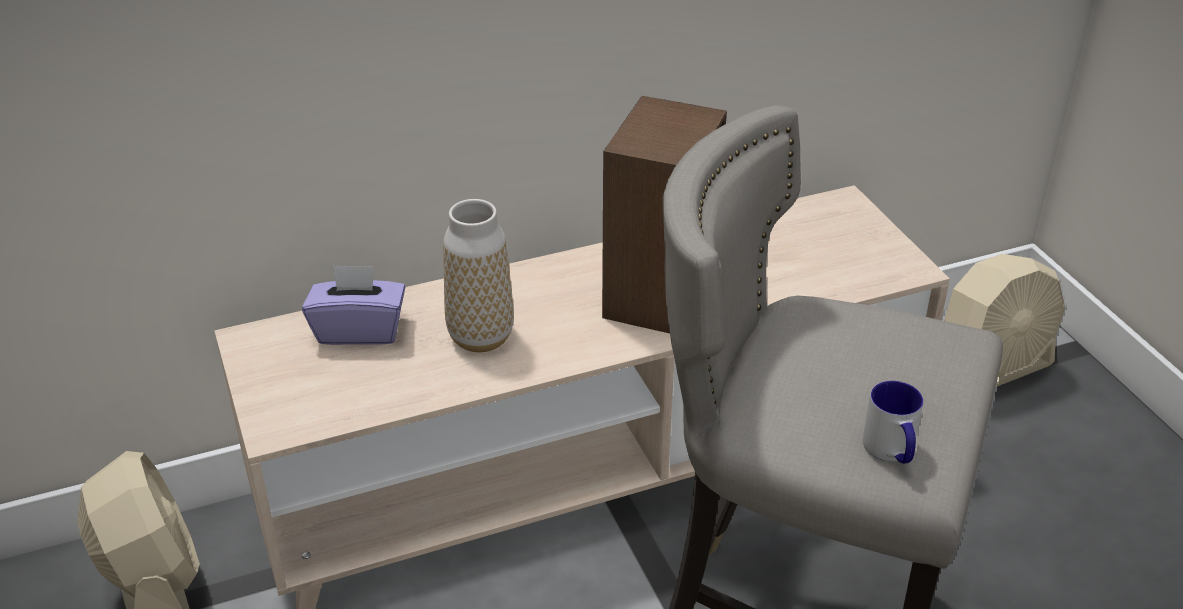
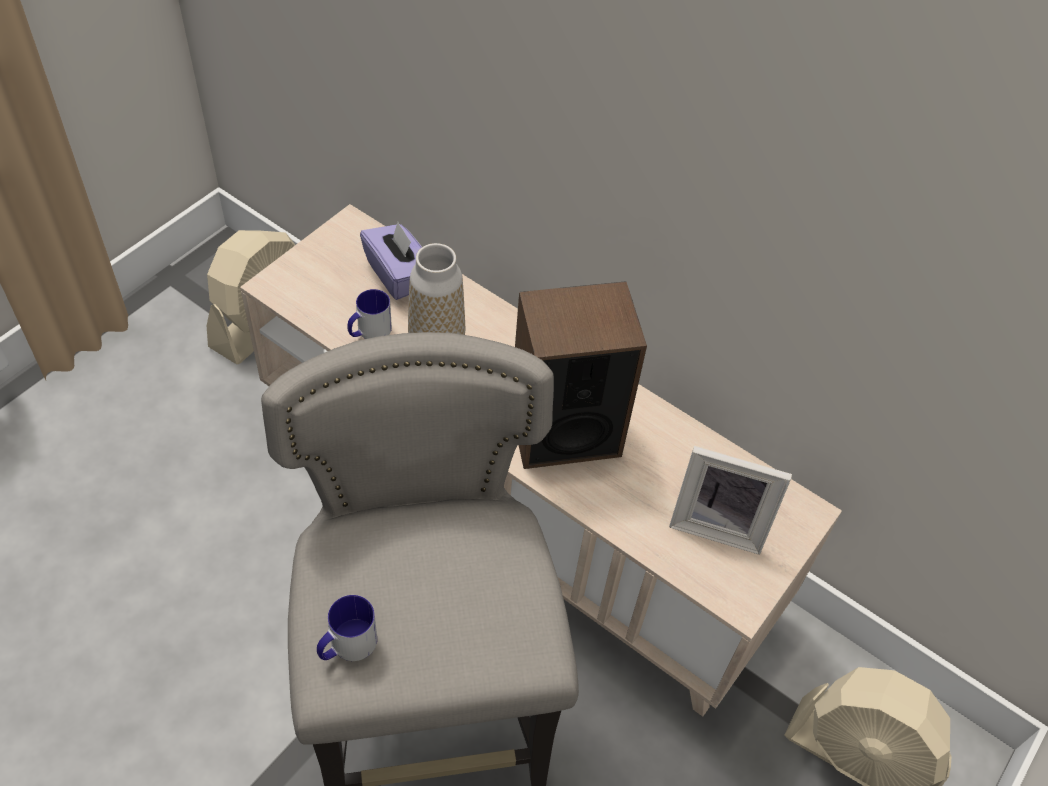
camera: 55 degrees right, 15 degrees up
(417, 378) = (369, 331): none -> mug
(825, 250) = (718, 524): none -> picture frame

